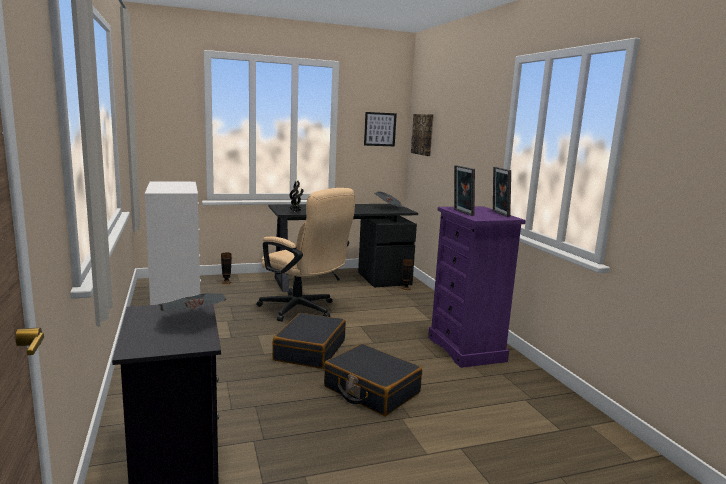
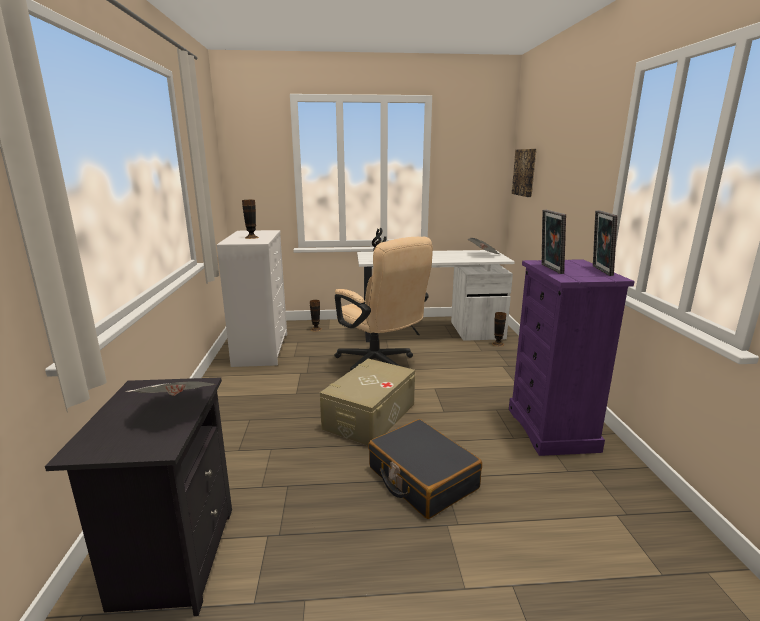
camera: 15 degrees right, 5 degrees up
(174, 187) = (251, 237): none -> vase
(309, 350) = (370, 416): black suitcase -> beige storage box
(340, 281) = (429, 331): black desk -> white desk
(380, 129) = (478, 168): picture -> none

